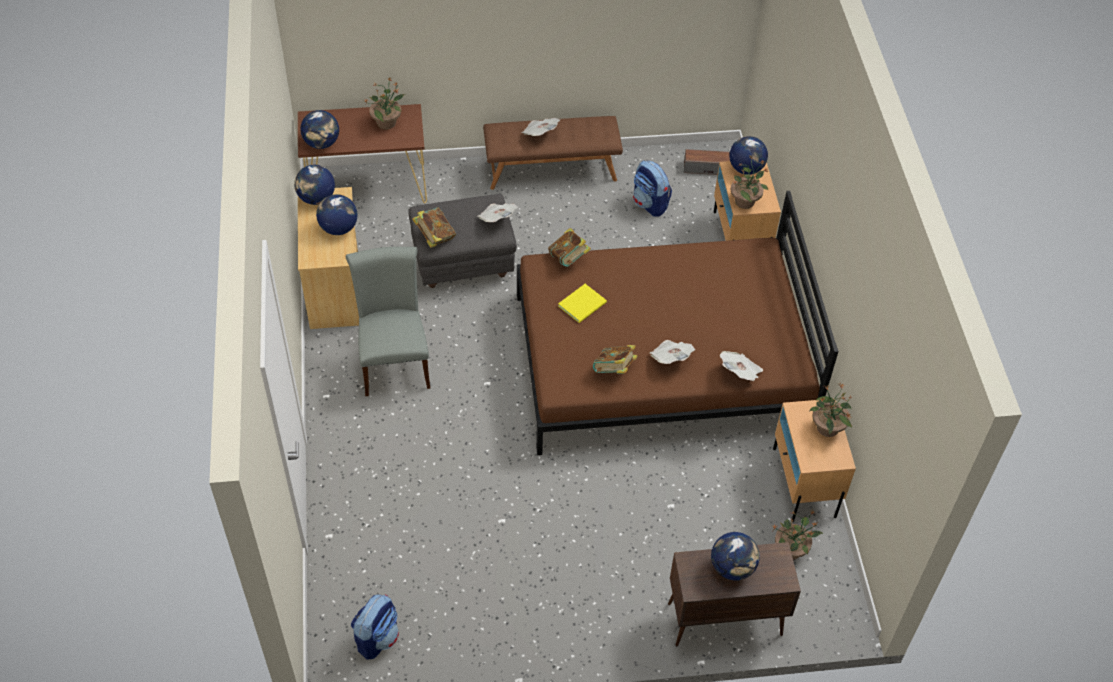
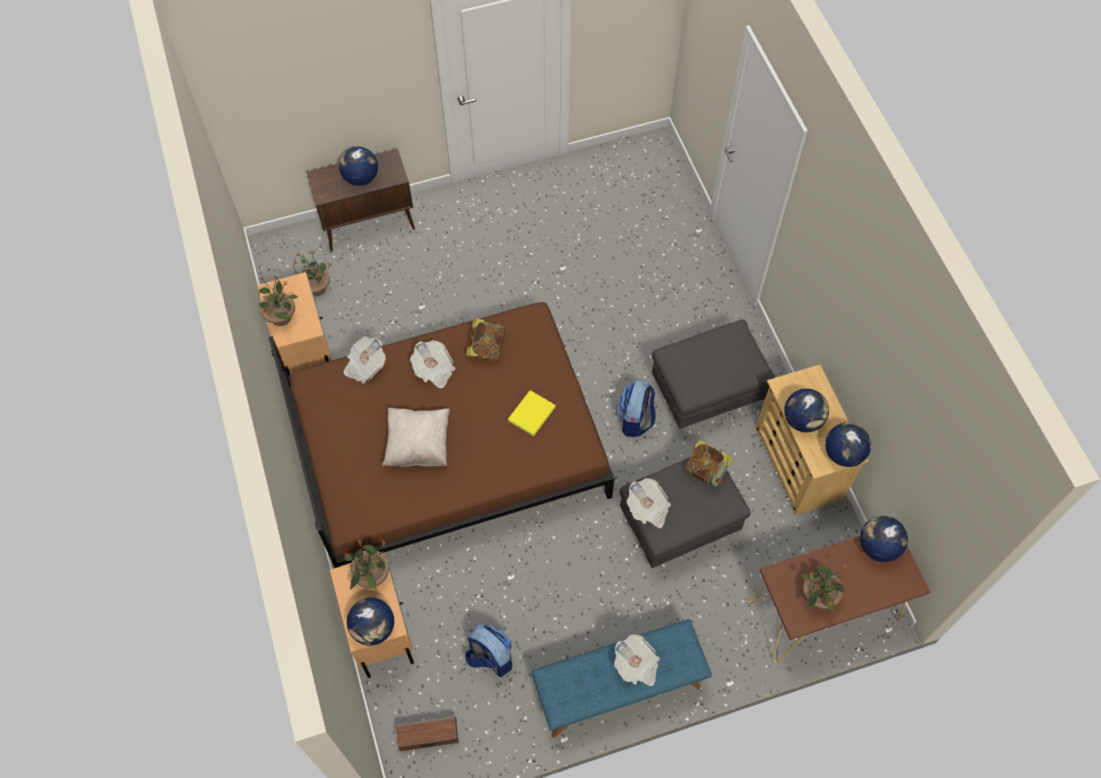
camera: 170 degrees right, 10 degrees up
(377, 637) = (631, 166): backpack -> backpack (635, 420)
(394, 363) = (706, 393): grey chair -> grey ottoman
(551, 169) = (618, 688): brown bench -> blue bench
(568, 259) = (557, 466): book -> none
(694, 298) = (418, 444): none -> beige pillow

